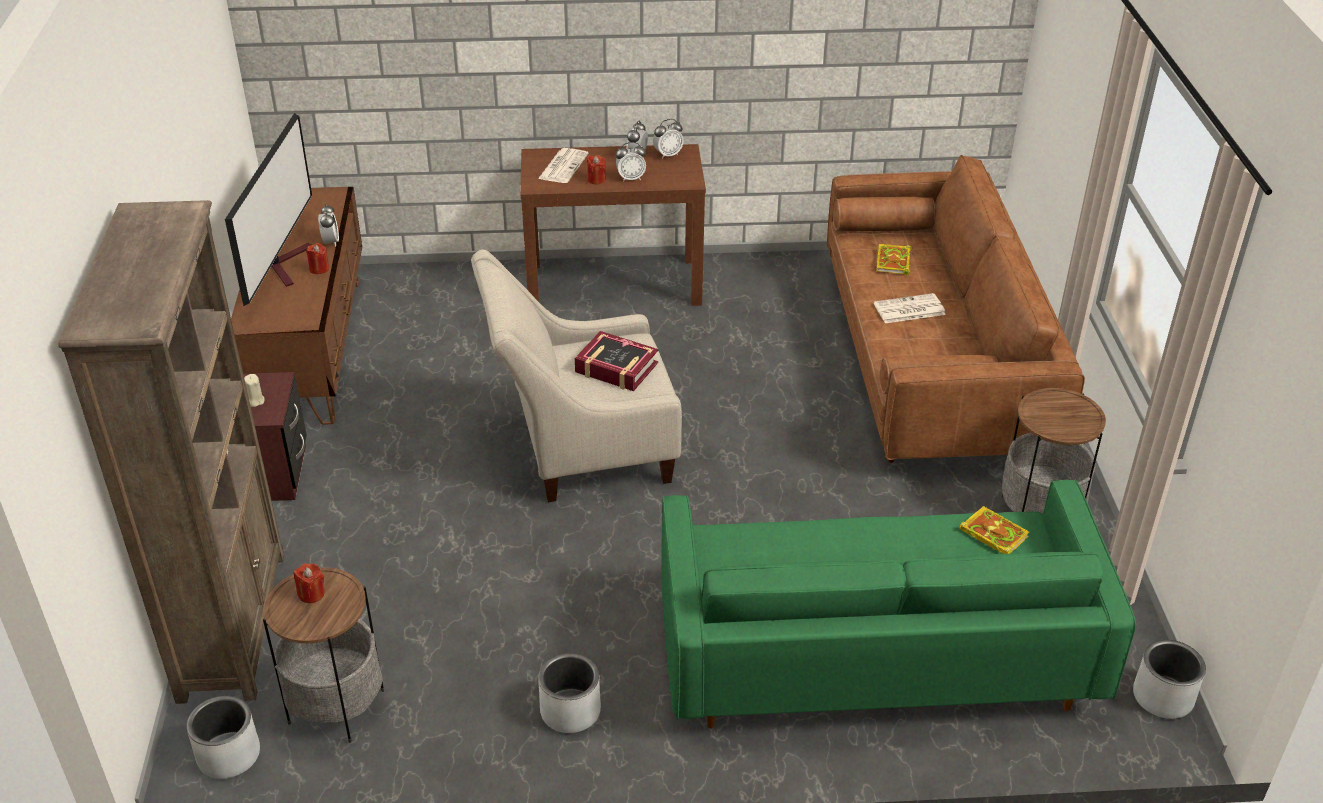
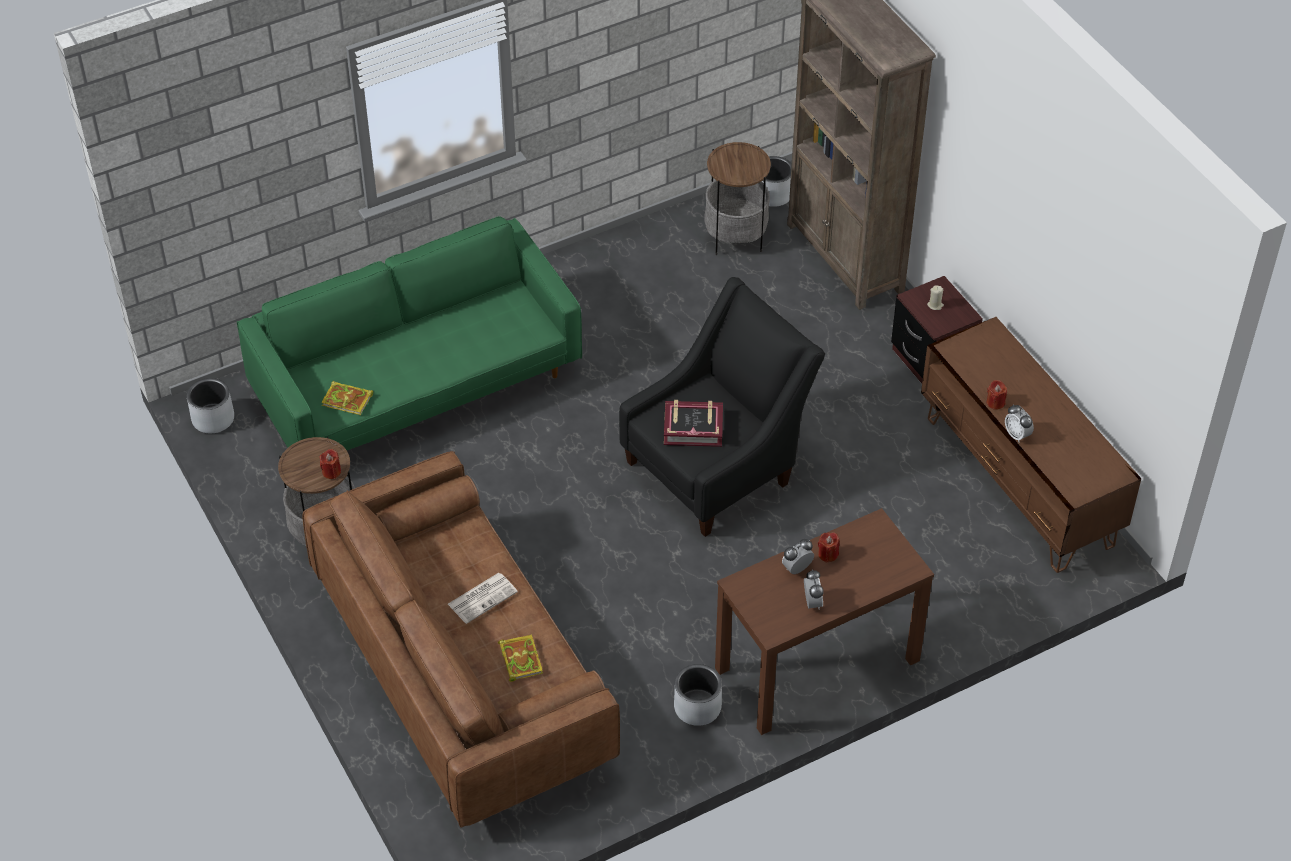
camera: 155 degrees right, 10 degrees up
(286, 263) = (1027, 398): television -> none
(311, 594) = (745, 167): red candle -> red candle (331, 472)
(563, 166) = (873, 562): newspaper -> none
(570, 711) = (593, 282): grey planter -> grey planter (697, 707)
(581, 448) = (717, 467): beige armchair -> black armchair
(668, 155) = (785, 619): alarm clock -> none

